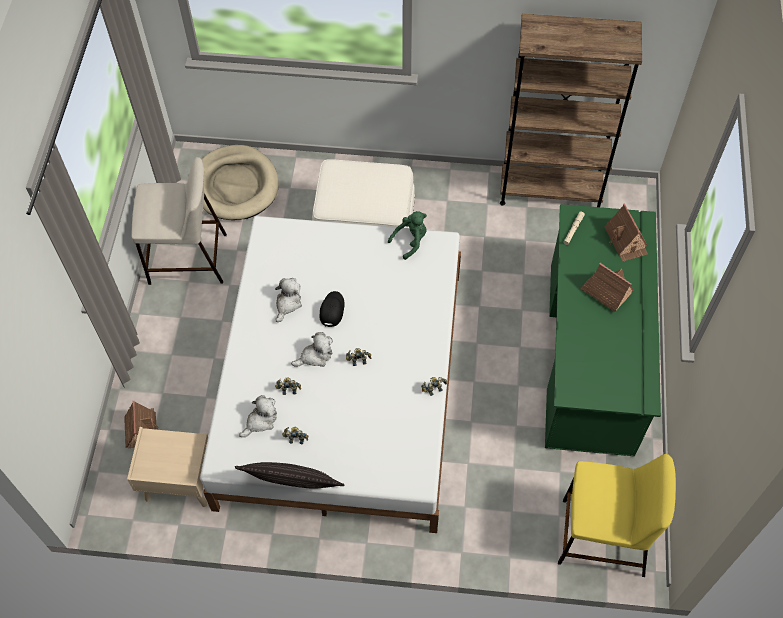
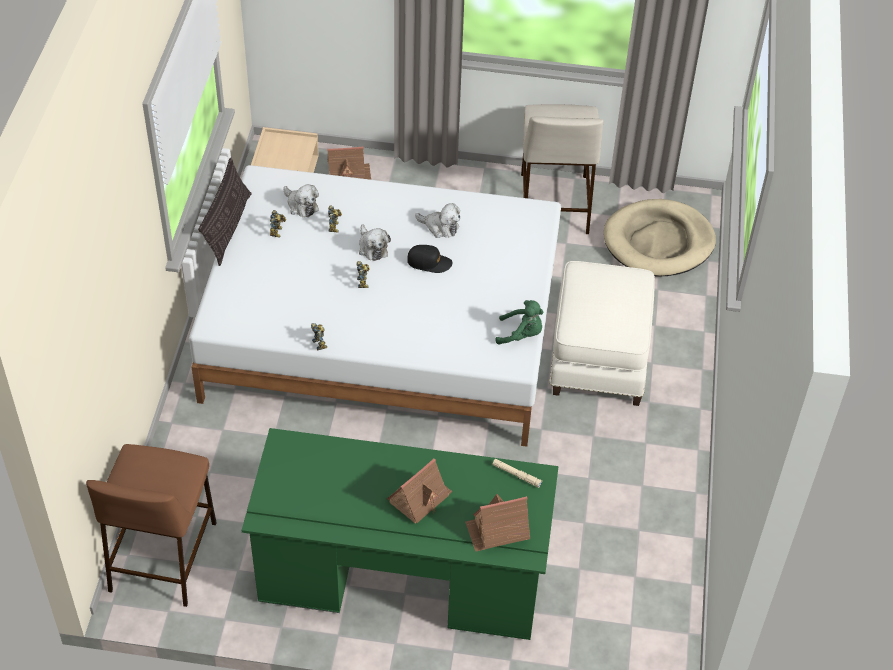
camera: 90 degrees right, 10 degrees down
(410, 241) = (521, 334): green plush toy -> green plush toy turned 45 degrees counterclockwise
(550, 191) = (667, 560): brown bookcase -> none
(601, 537) = (163, 555): yellow stool -> brown stool

